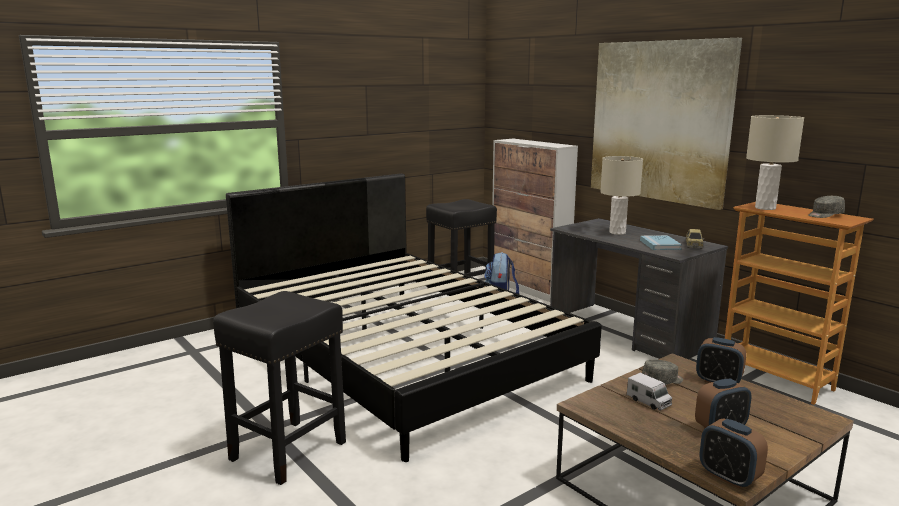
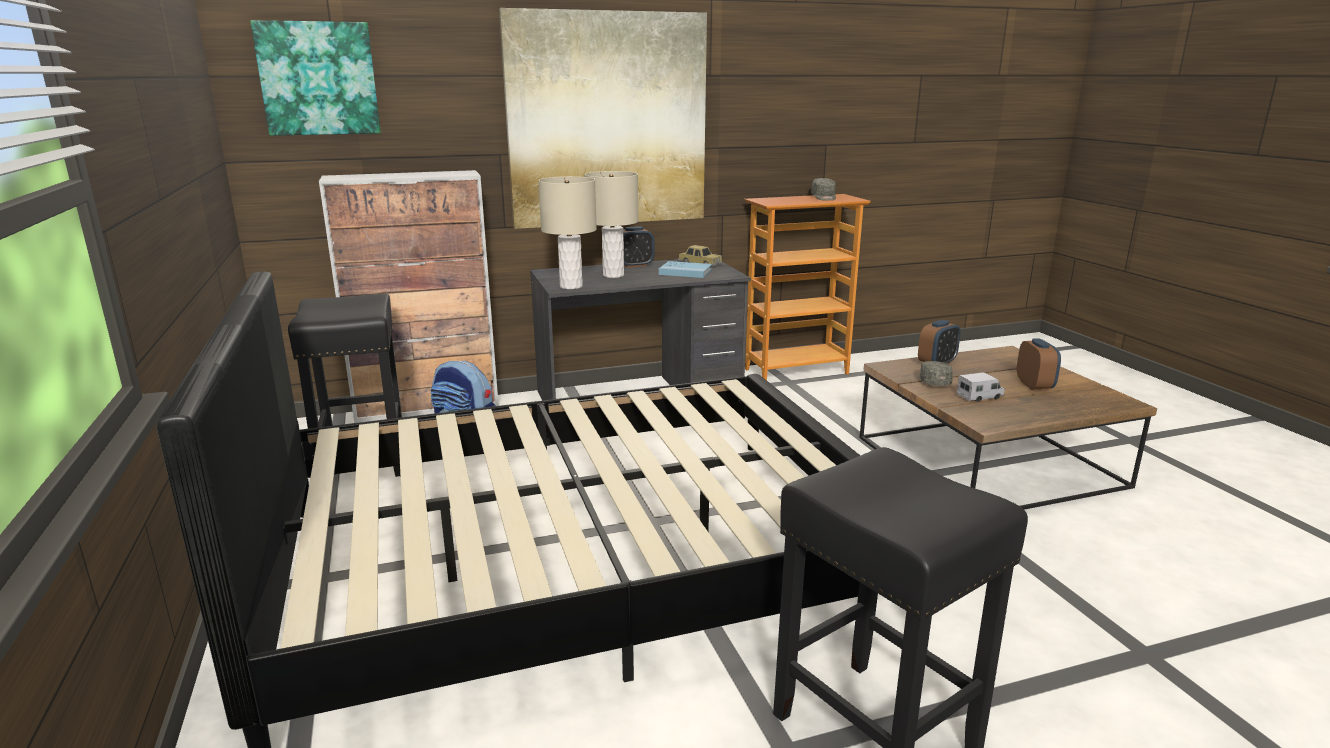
camera: 70 degrees left, 5 degrees up
(519, 86) = (318, 79): none -> picture
(729, 477) = (1121, 403): alarm clock -> alarm clock (635, 265)
(765, 208) = (781, 202): beige table lamp -> beige table lamp (571, 286)

